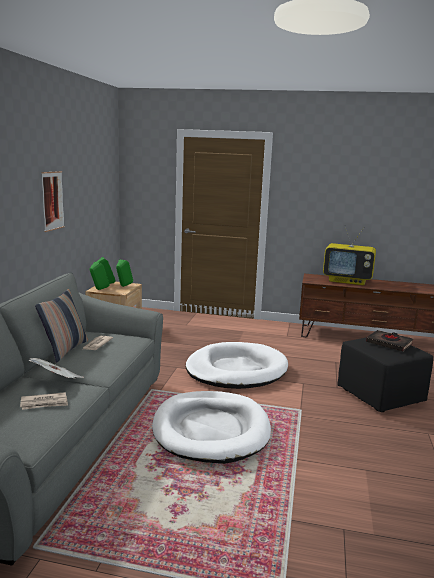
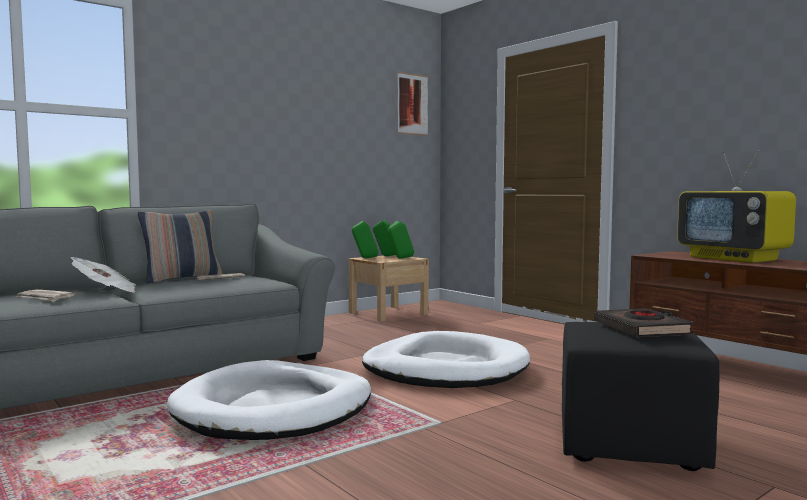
camera: 40 degrees right, 10 degrees down
(52, 201) = (287, 133): picture -> picture (412, 104)

